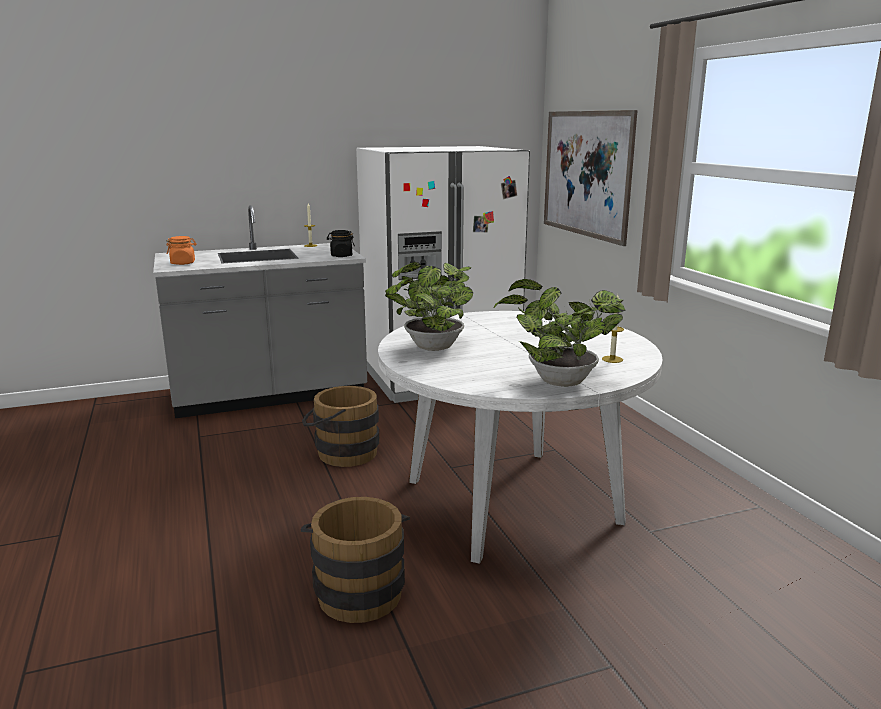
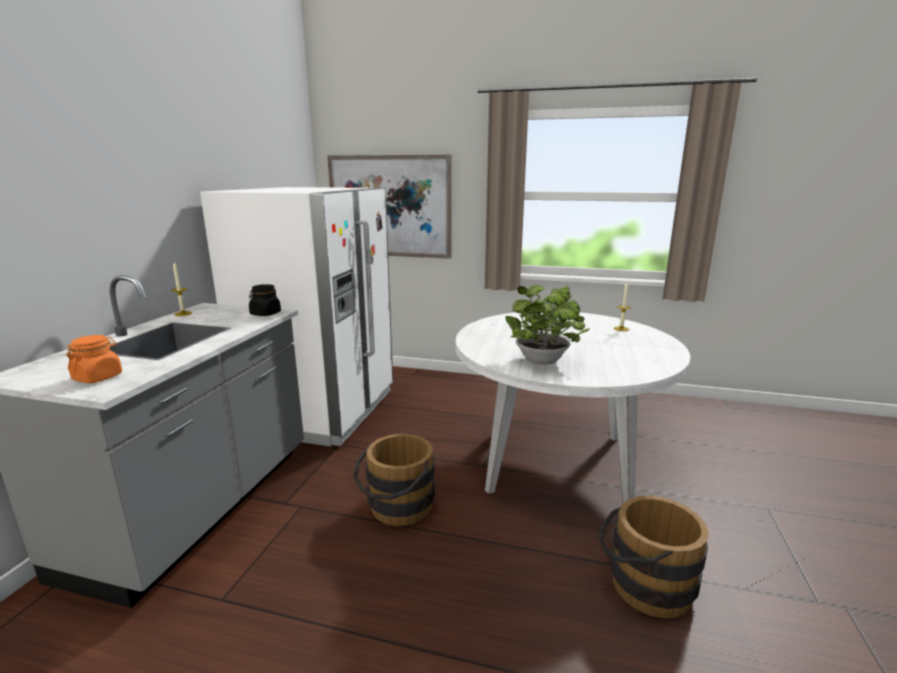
camera: 55 degrees left, 0 degrees up
(556, 382) = (657, 351): potted plant -> none

